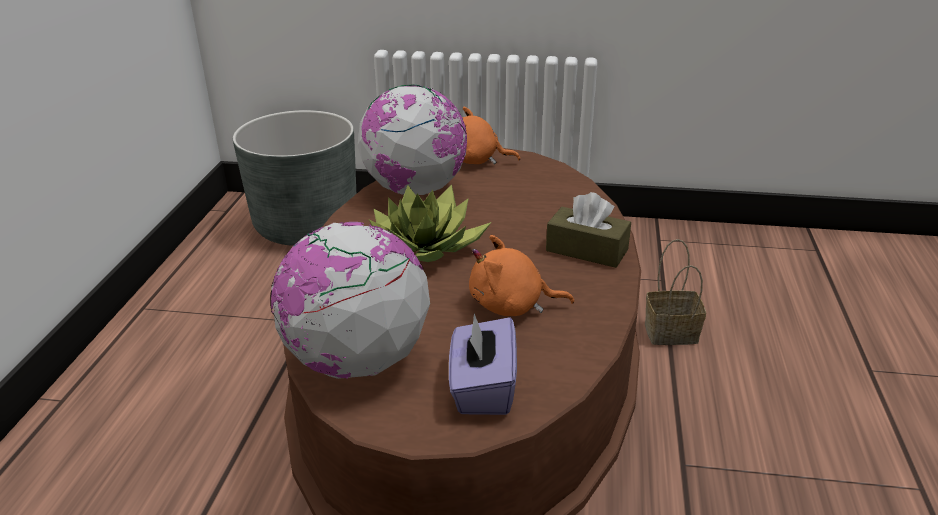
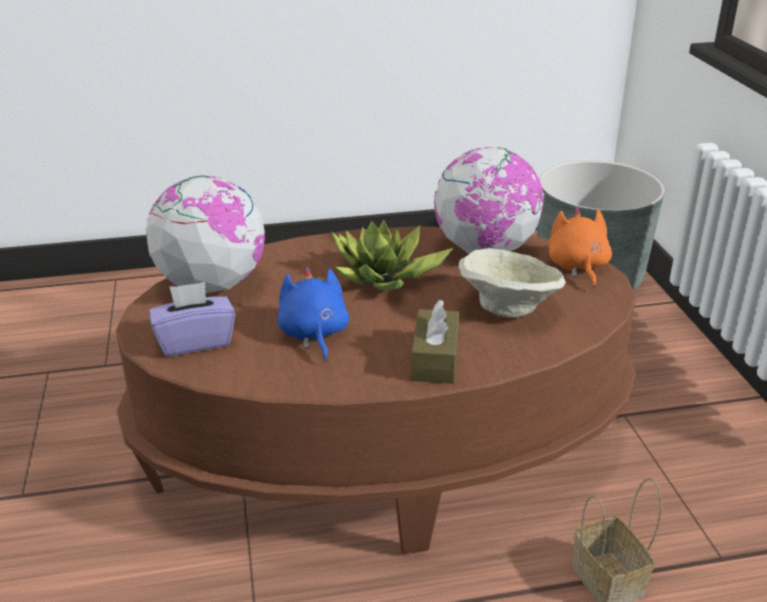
camera: 70 degrees right, 0 degrees up
(512, 306) = (313, 334): orange plush toy -> blue plush toy
(523, 202) = (508, 308): none -> beige bowl

